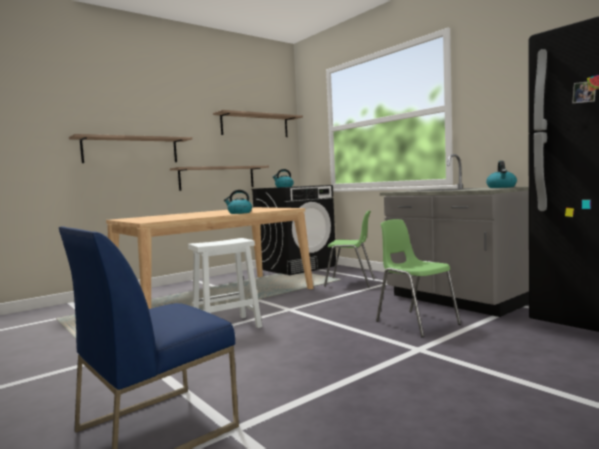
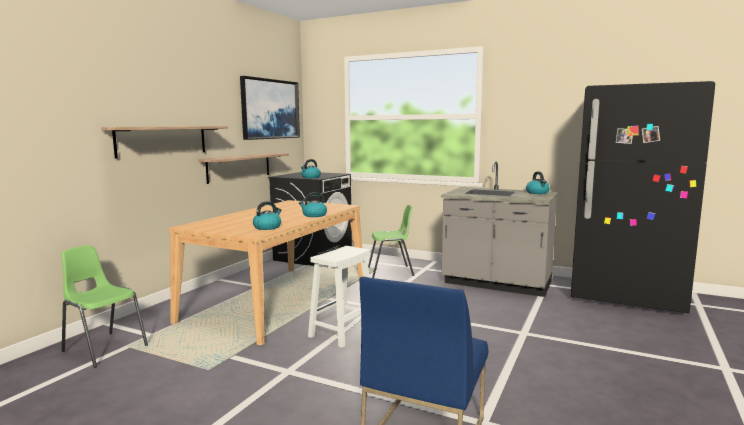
camera: 25 degrees left, 5 degrees up
(174, 218) = (267, 227): none -> kettle
(255, 125) = (270, 109): shelf -> picture
(416, 323) = (494, 309): green chair -> green chair (104, 348)

